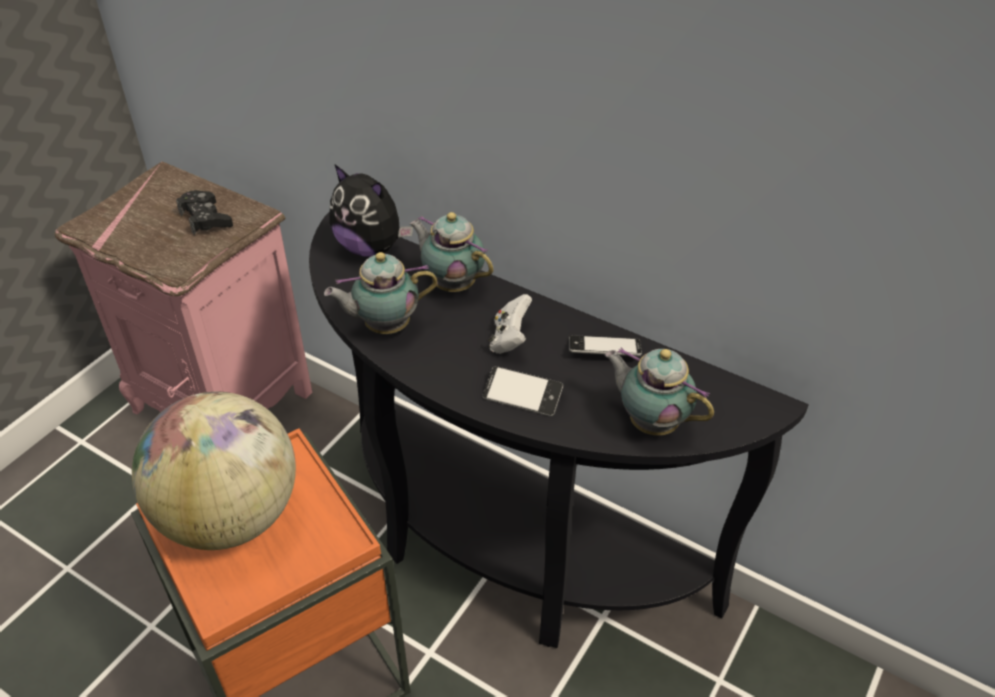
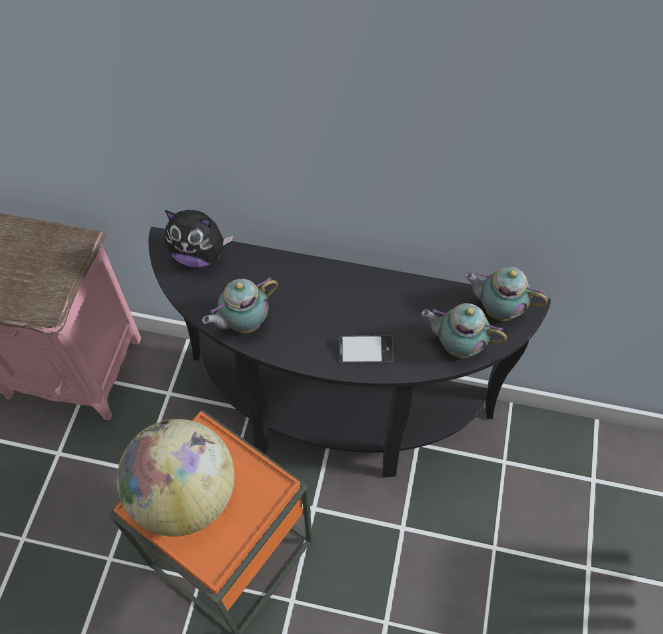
camera: 20 degrees left, 15 degrees up
(205, 218) = (43, 256): black game controller -> none
(452, 284) = (275, 270): teapot -> teapot (497, 309)
(509, 339) = (337, 307): white game controller -> none
(604, 350) = (405, 296): phone -> none

